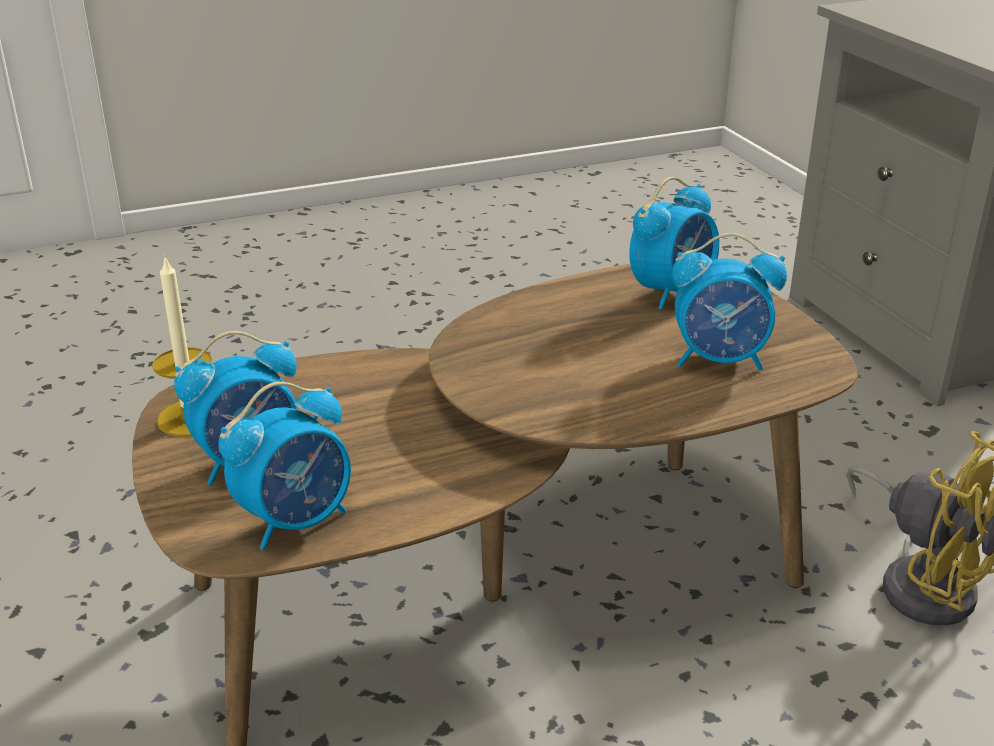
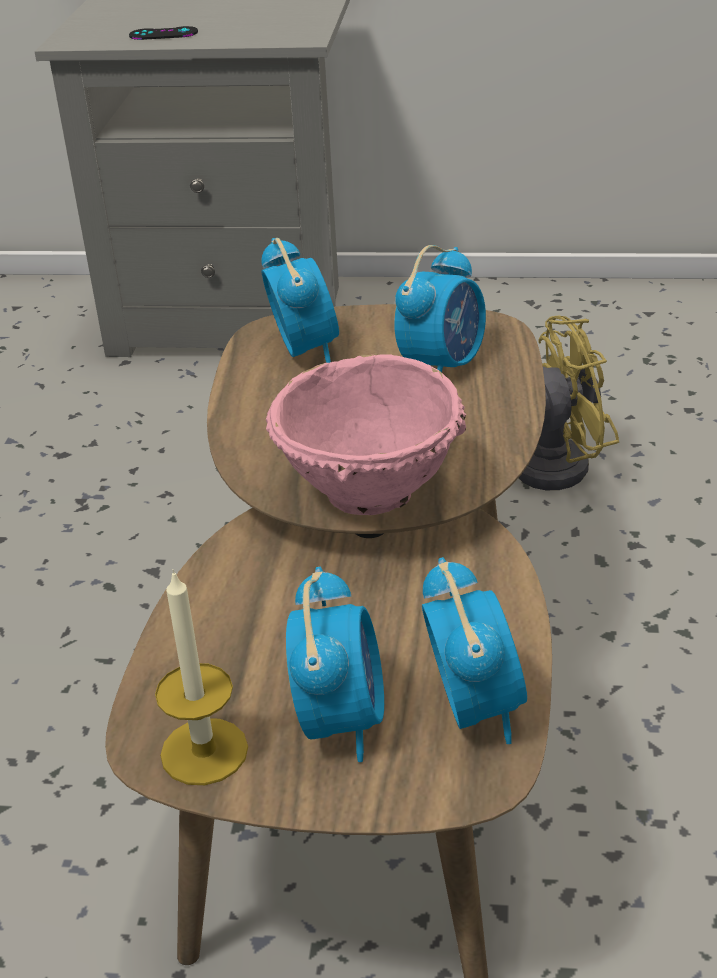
camera: 60 degrees left, 5 degrees up
(493, 378) = (370, 492): none -> pink bowl
(927, 26) = (163, 34): none -> black game controller

